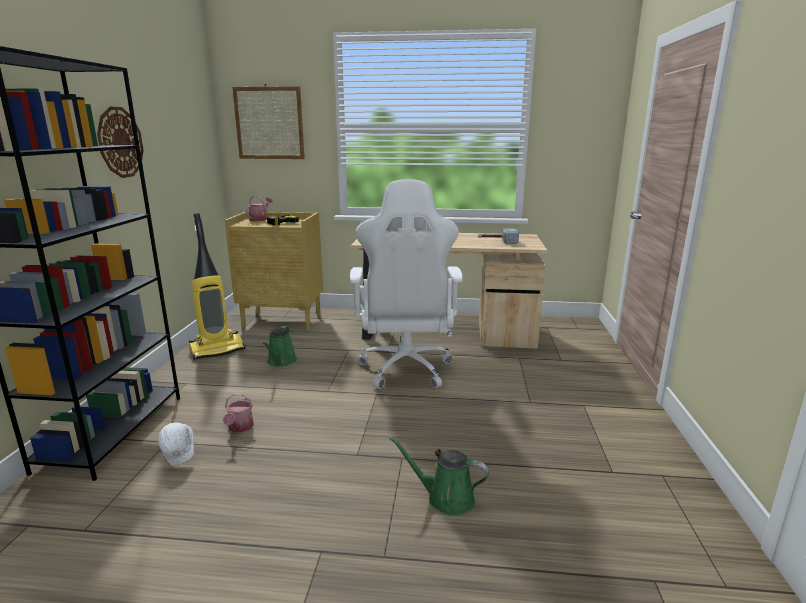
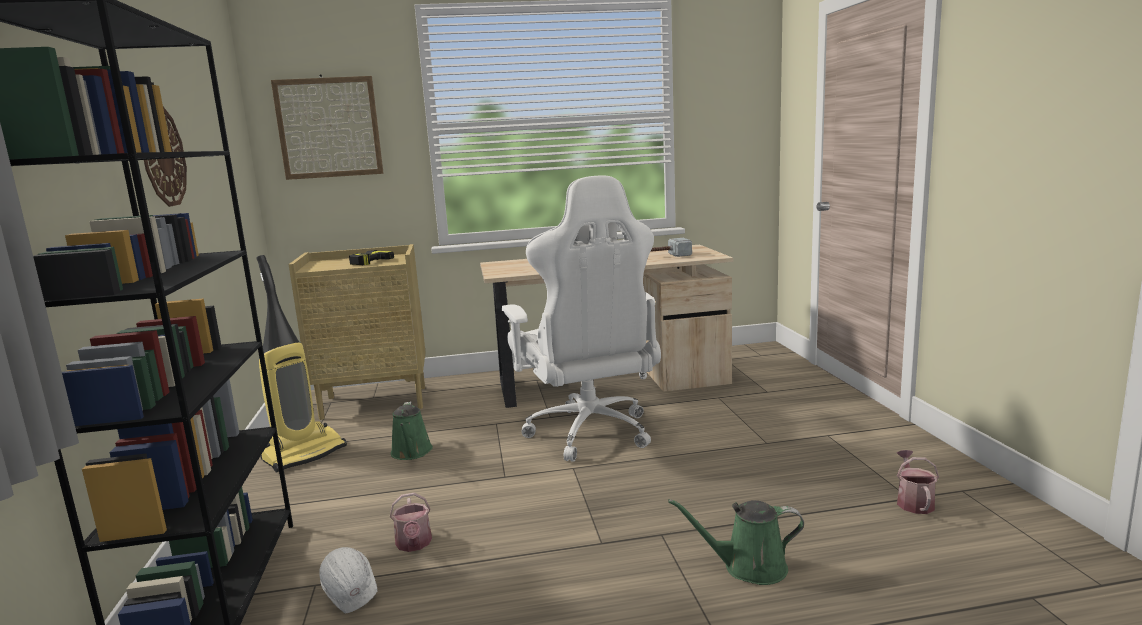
camera: 15 degrees left, 5 degrees down
(260, 219) = (330, 261): watering can -> watering can (913, 501)

